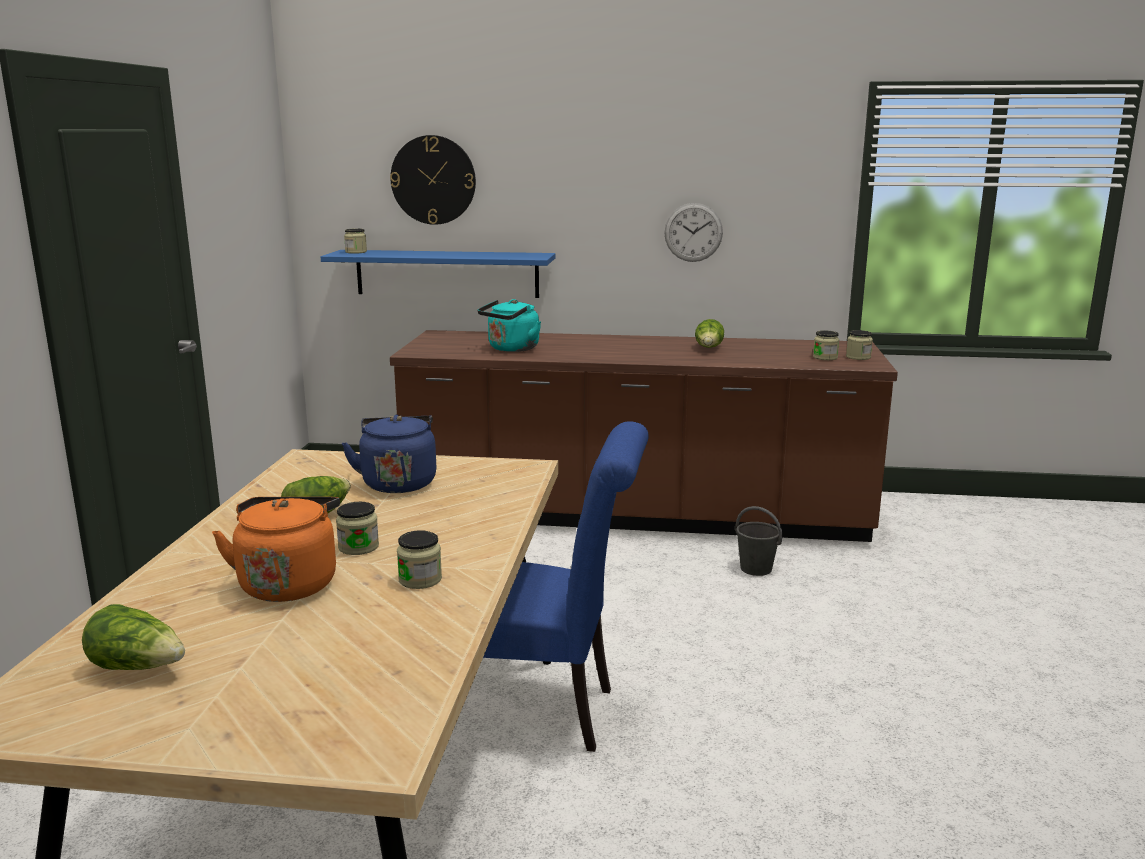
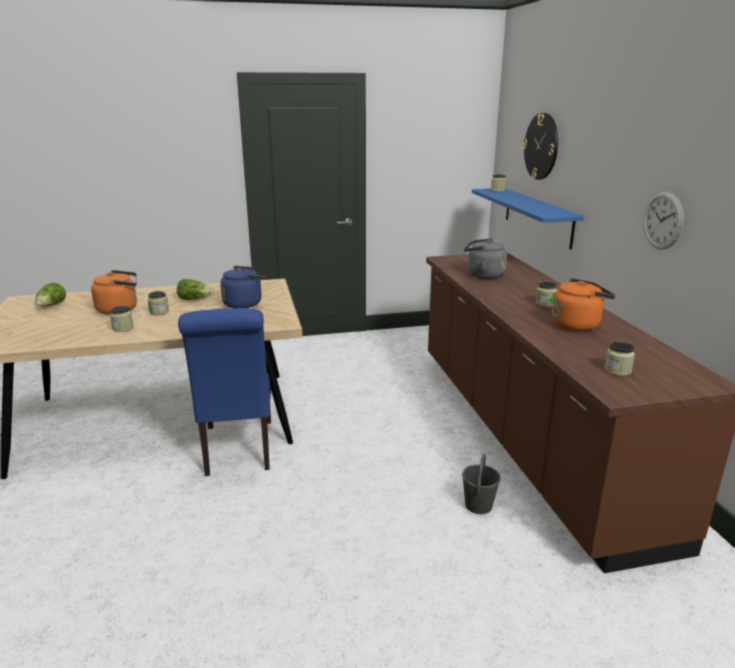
camera: 70 degrees right, 5 degrees up
(511, 349) = (483, 275): turquoise kettle -> grey kettle
(709, 348) = (578, 324): lettuce -> orange kettle
(858, 357) = (645, 385): jar -> jar (545, 303)

